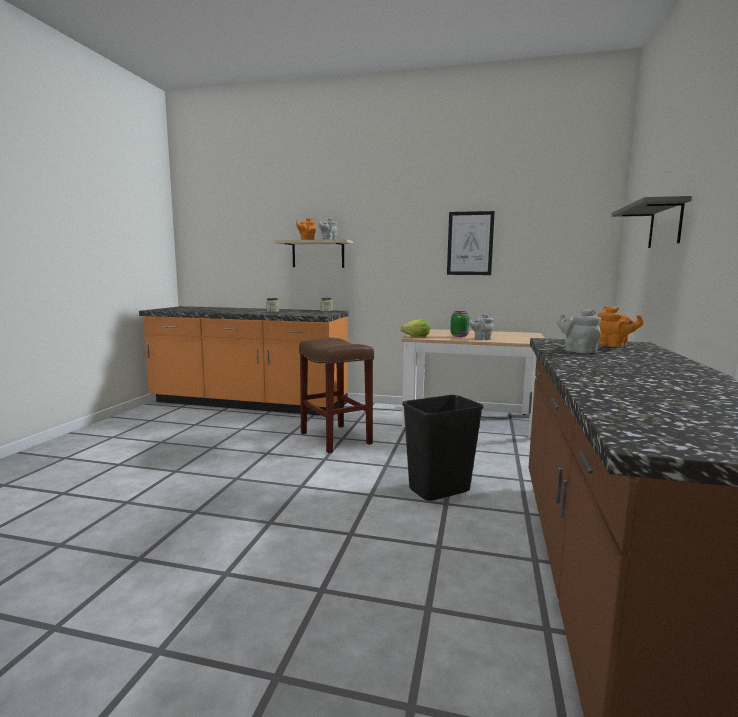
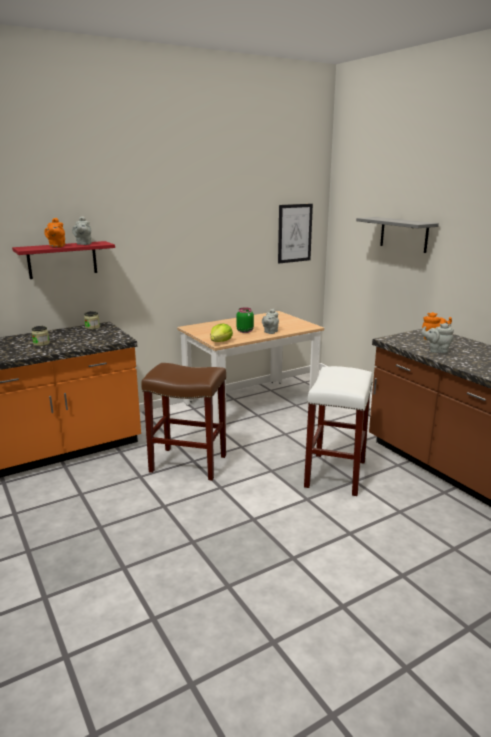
camera: 45 degrees left, 10 degrees up
(318, 254) = (62, 260): beige shelf -> red shelf
(439, 490) = (335, 473): black trash can -> white stool
(470, 243) = (222, 236): picture -> picture (294, 233)

